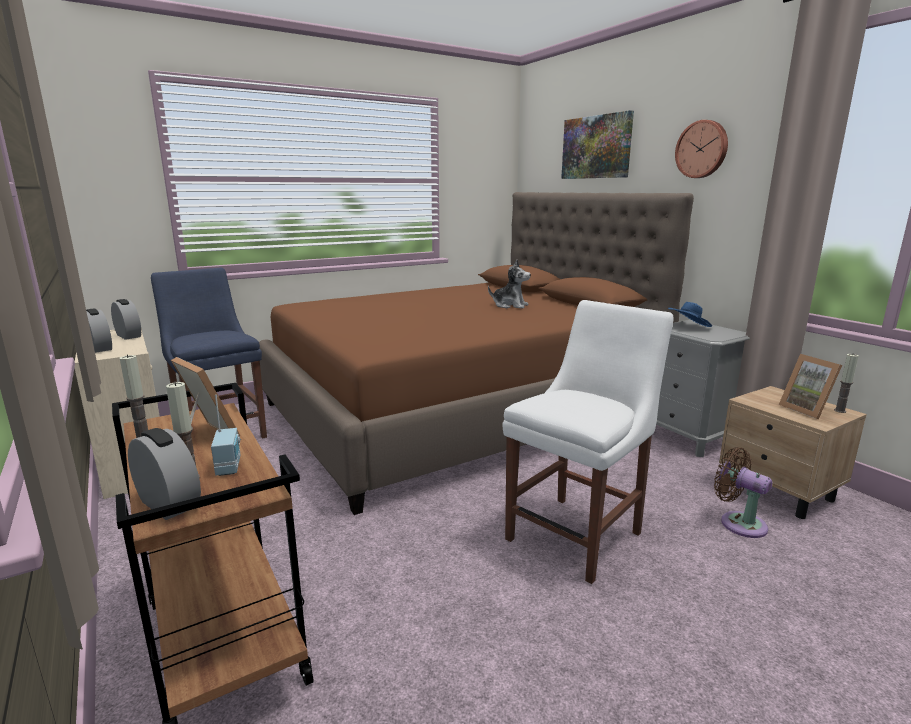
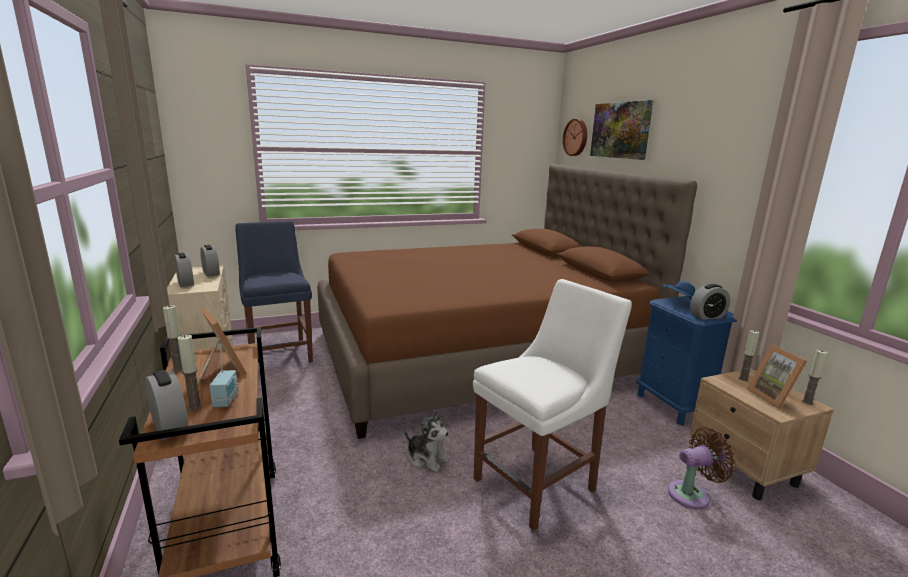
camera: 10 degrees right, 0 degrees up
(510, 305) = (525, 268): plush toy -> plush toy (427, 458)
(687, 438) = (675, 405): grey nightstand -> blue nightstand
(702, 149) = (709, 141): wall clock -> wall clock (576, 137)
(721, 336) = (707, 316): none -> alarm clock
(738, 523) = (692, 494): brown fan -> brown fan turned 105 degrees clockwise
(770, 396) = (743, 379): none -> candle

